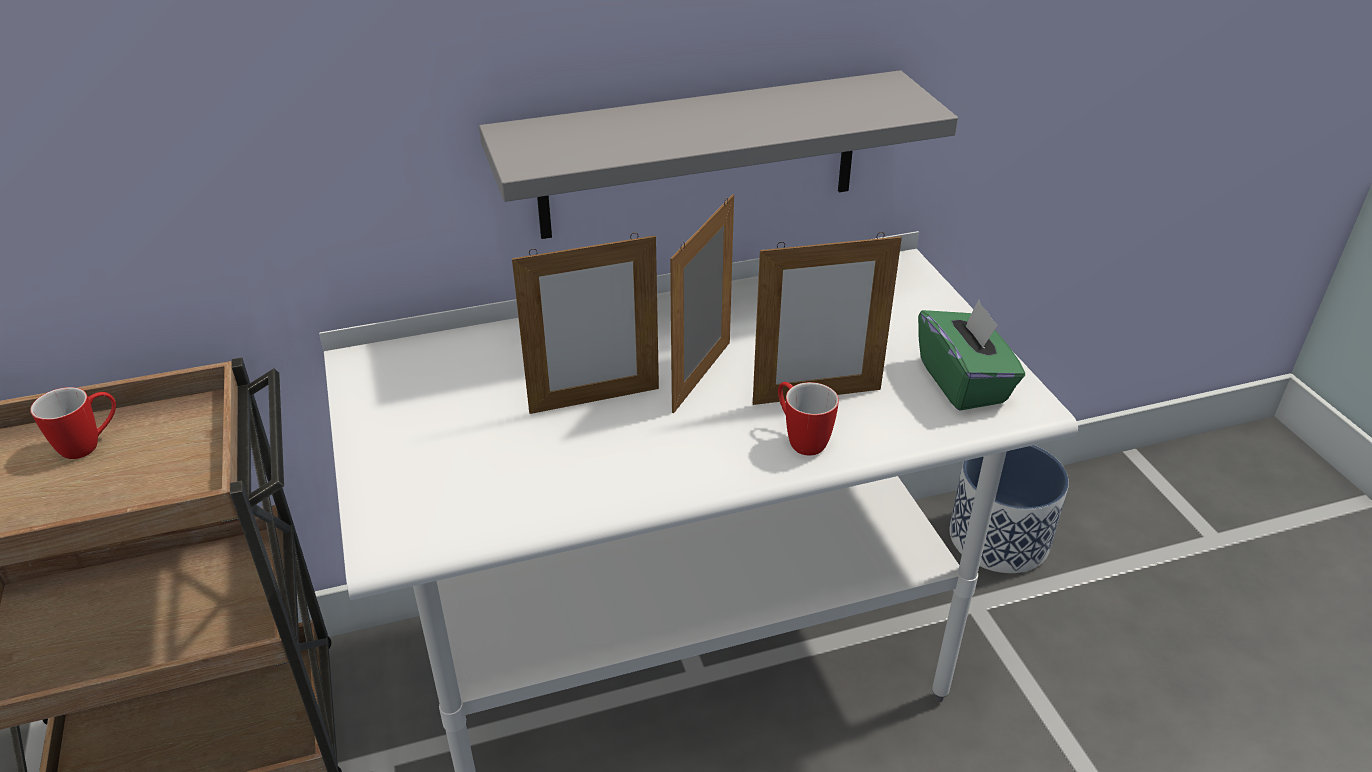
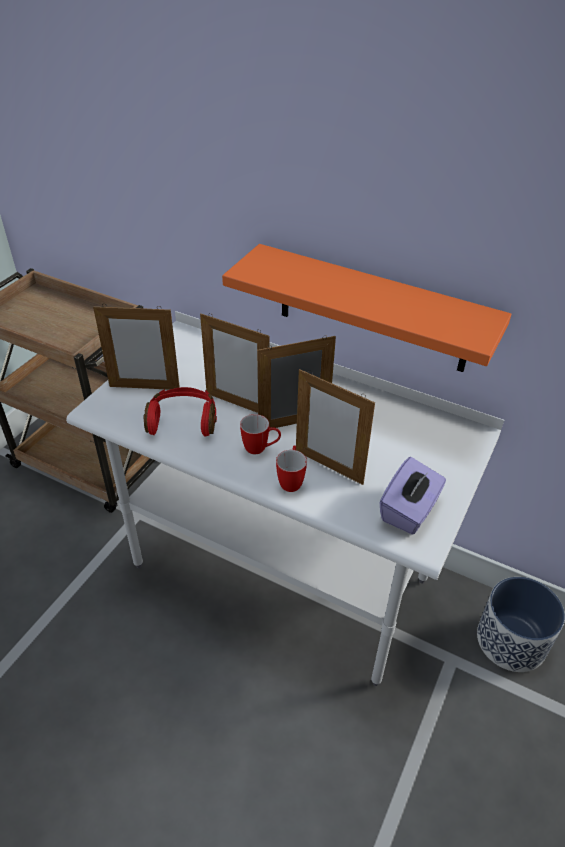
camera: 45 degrees right, 5 degrees up
(90, 444) = (72, 312): mug -> mug (260, 449)
(421, 464) = (144, 387): none -> picture frame
(550, 467) = (183, 420): none -> red headphones
(699, 156) = (372, 309): grey shelf -> orange shelf
(963, 382) = (409, 510): green tissue box -> purple tissue box

